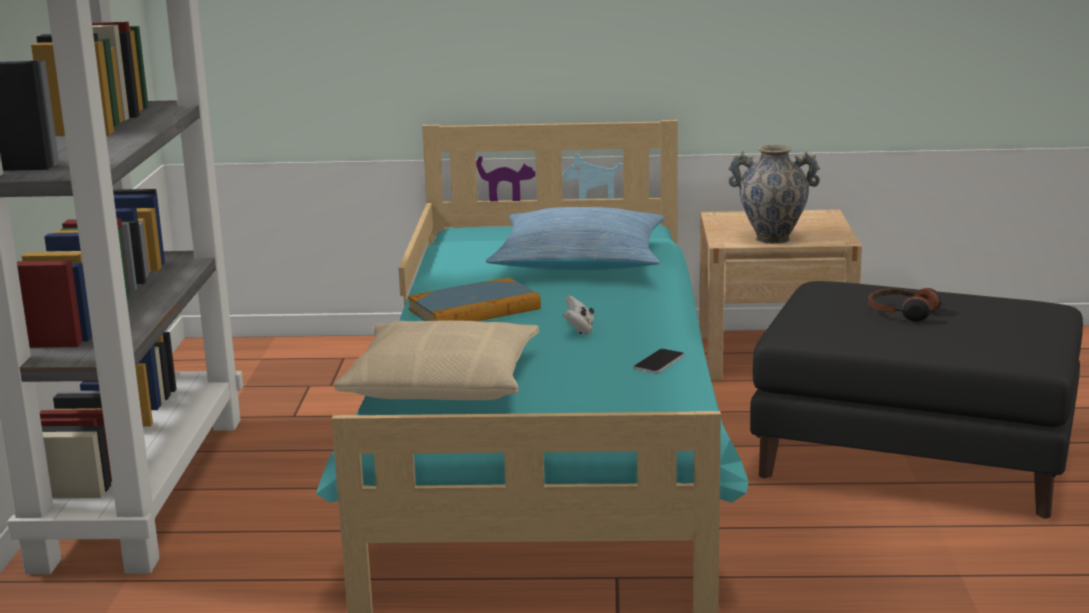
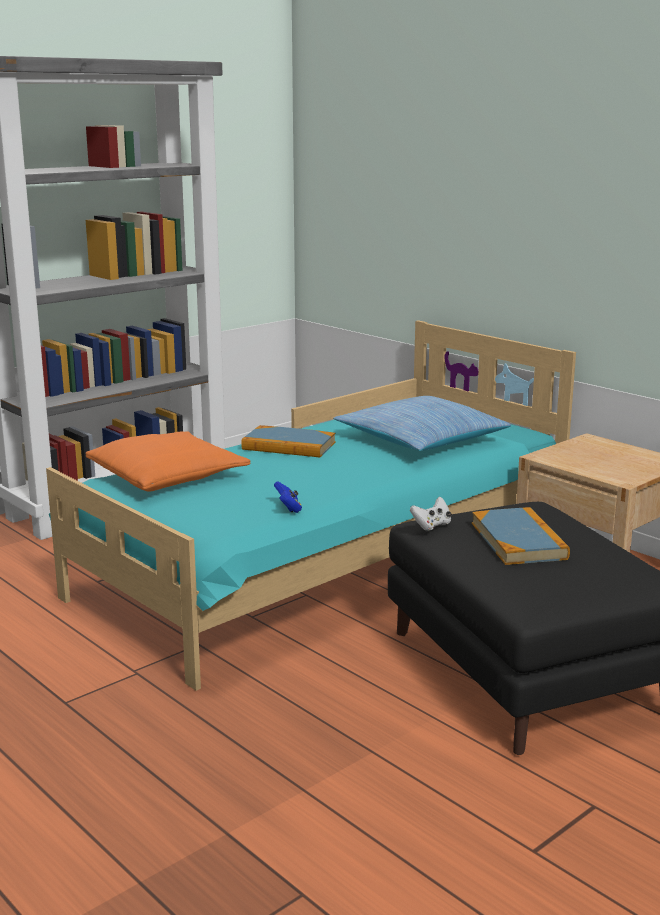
camera: 45 degrees right, 0 degrees up
(443, 382) = (168, 476): beige pillow -> orange pillow
(579, 329) = (304, 475): white game controller -> white game controller (431, 525)
(659, 362) = (288, 508): phone -> blue game controller
(772, 239) = (577, 464): vase -> none
(905, 313) = (518, 541): headphones -> book

